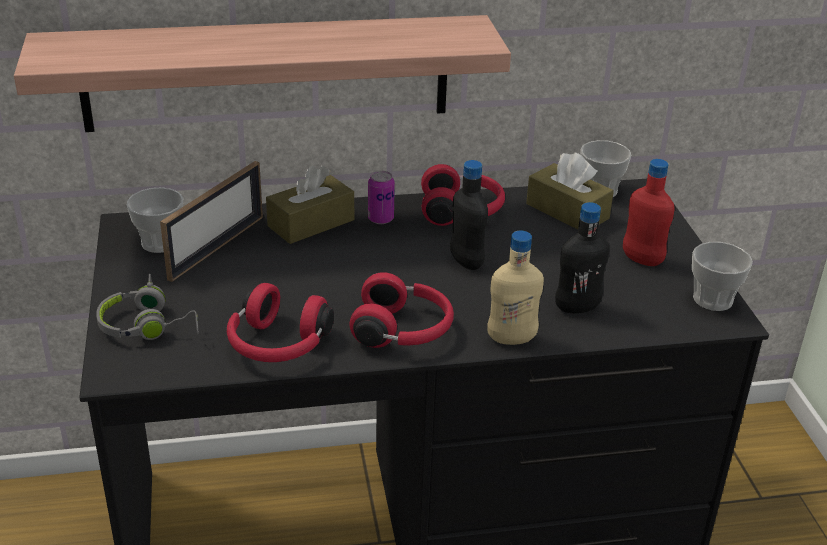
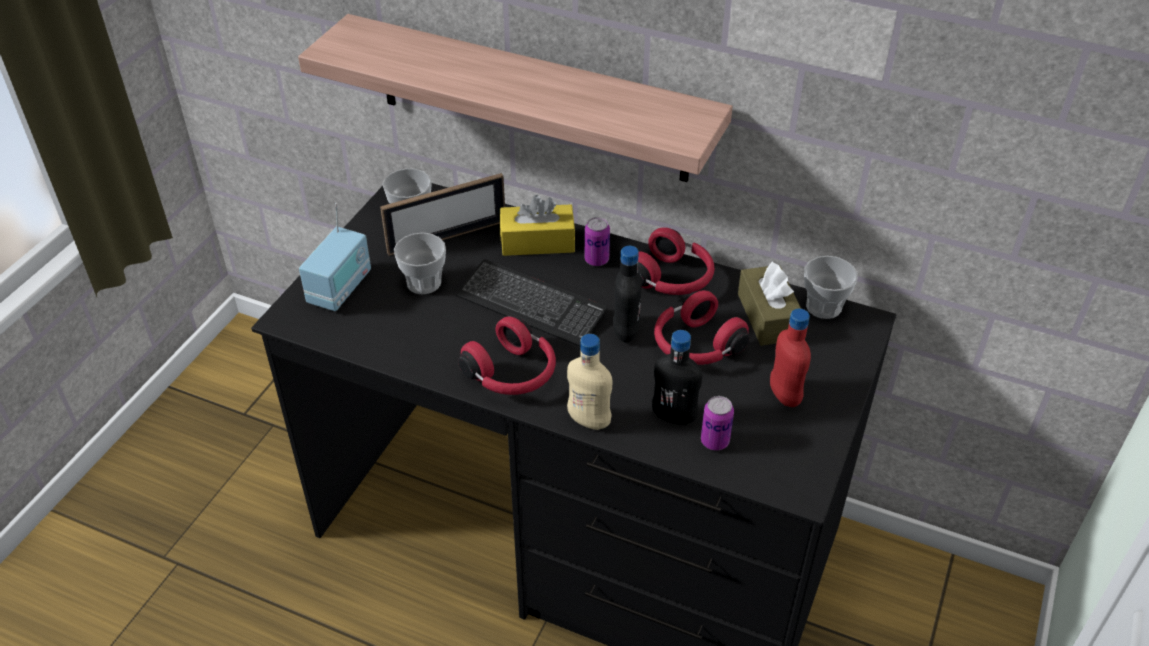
camera: 35 degrees right, 10 degrees up
(149, 326) = (340, 288): grey headphones -> radio
(277, 345) = (410, 345): red headphones -> red headphones (695, 346)
(311, 223) = (537, 242): brown tissue box -> yellow tissue box
(360, 272) = (531, 305): none -> keyboard
(628, 312) = (715, 441): none -> can
(713, 299) = (806, 464): cup -> cup (424, 283)

